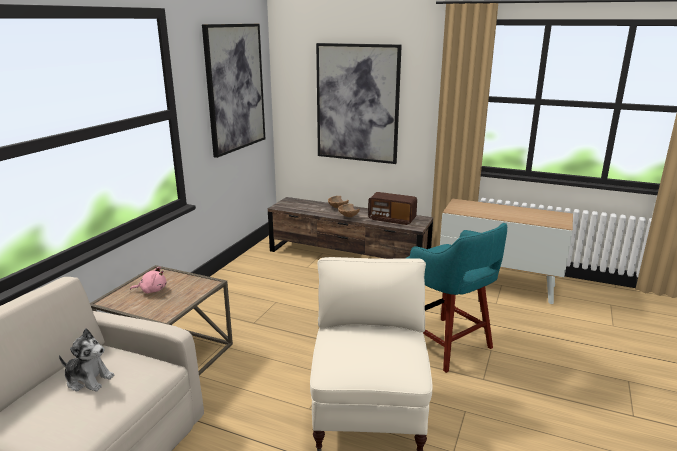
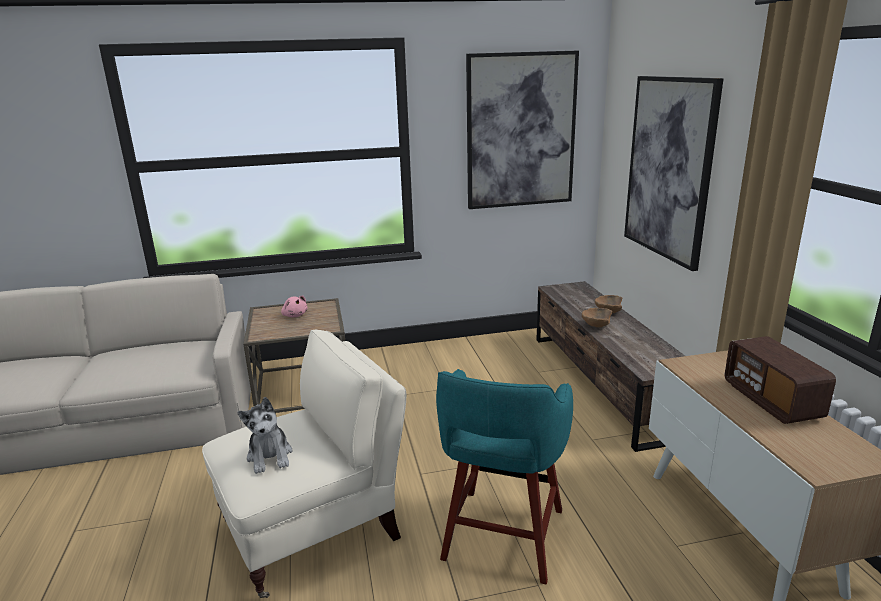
camera: 55 degrees right, 0 degrees up
(88, 379) = (163, 355): plush toy -> plush toy (270, 456)
(392, 219) = (640, 350): radio -> radio (771, 401)

